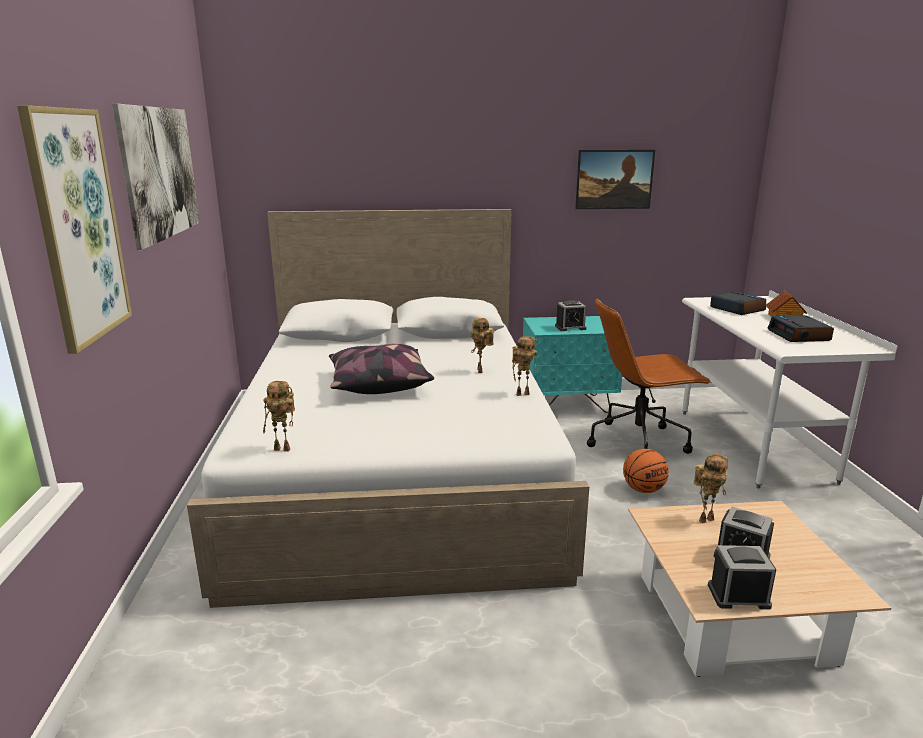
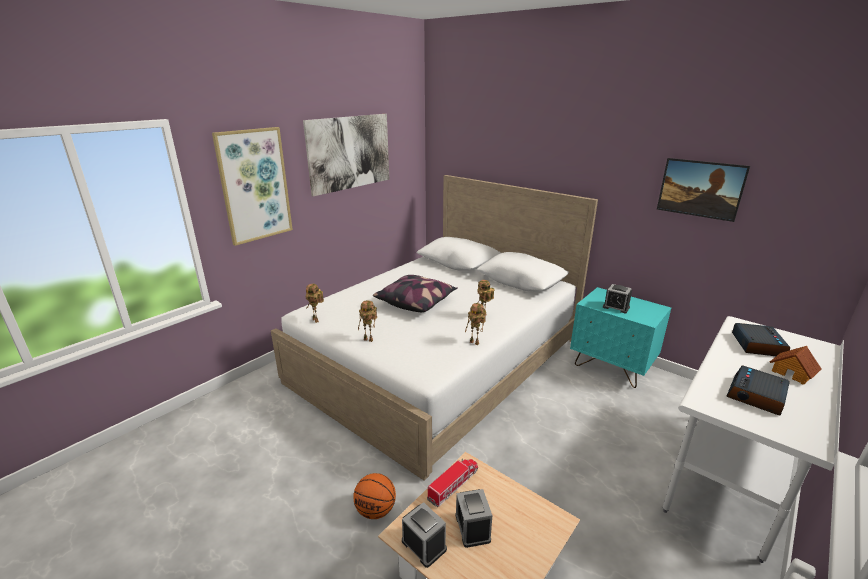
camera: 45 degrees right, 5 degrees up
(639, 442) = (621, 421): brown office chair -> none
(643, 490) = (564, 454): basketball -> basketball (375, 510)
(670, 538) = (453, 485): none -> toy truck
(705, 519) = (498, 491): toy robot -> toy robot (369, 339)

